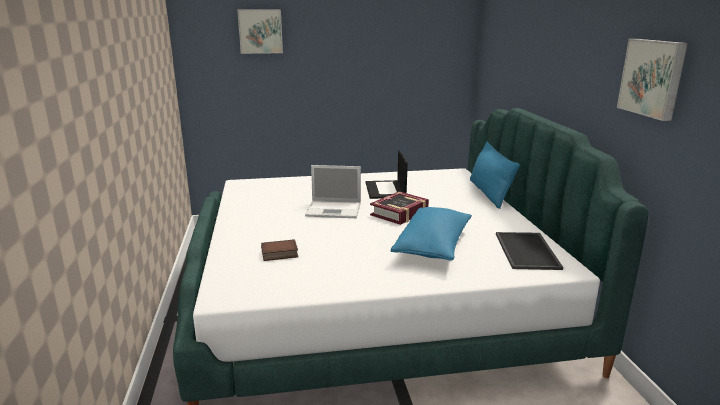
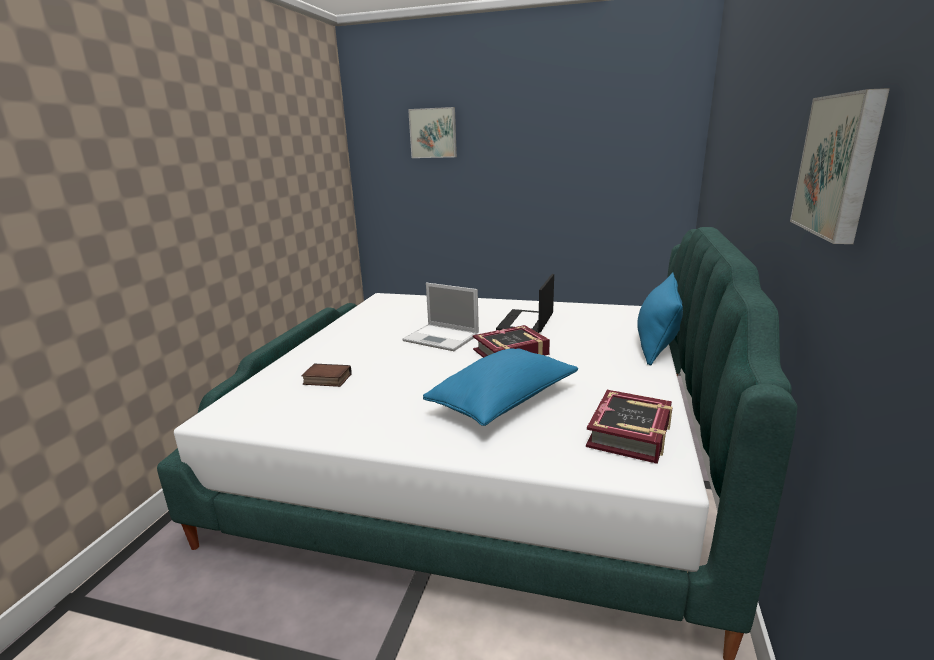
camera: 25 degrees right, 0 degrees up
(528, 251) = (630, 433): tray -> book

